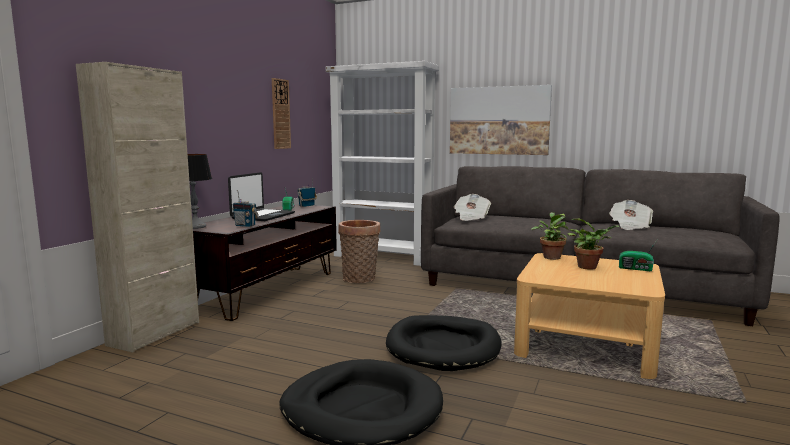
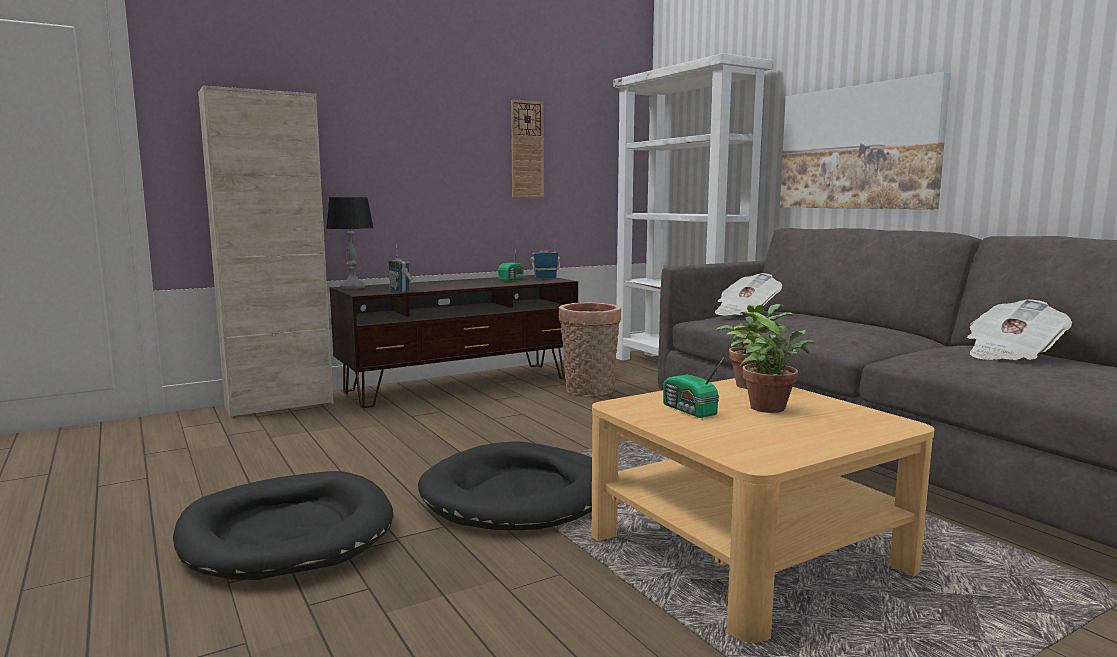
camera: 35 degrees right, 0 degrees up
(262, 216) = (454, 283): laptop -> none
(636, 269) = (858, 427): radio -> radio (689, 410)

